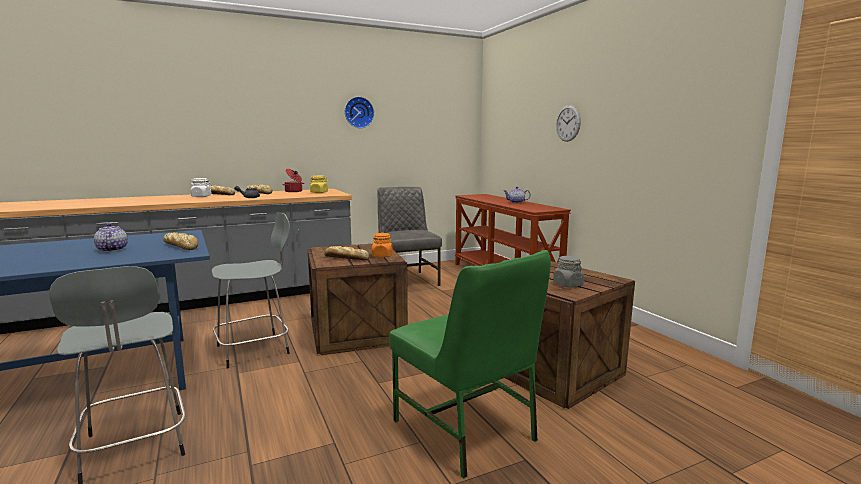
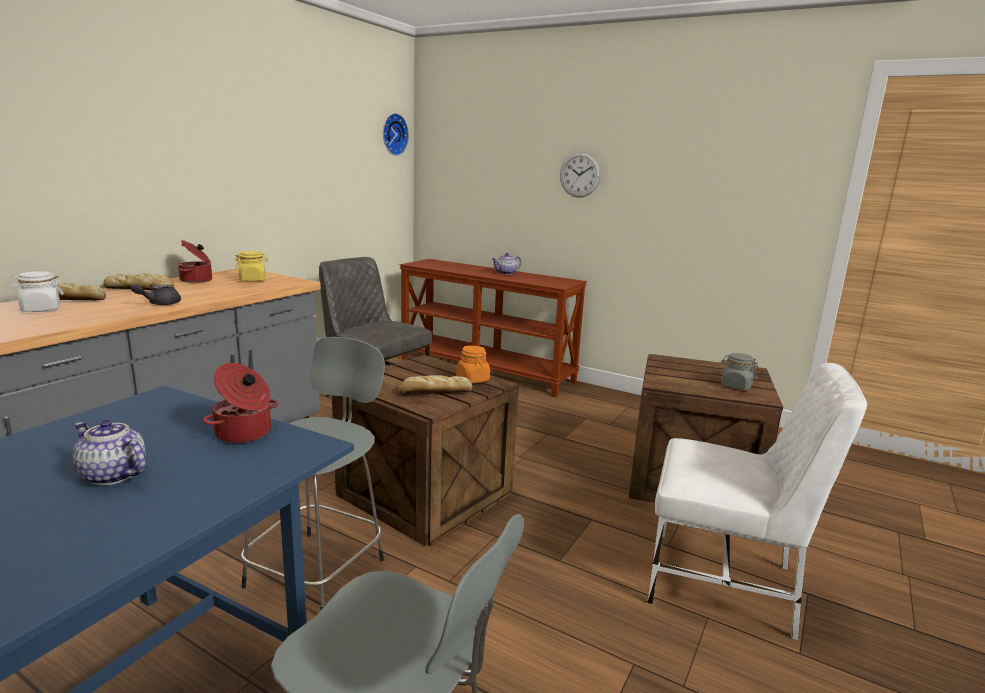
camera: 35 degrees left, 5 degrees up
(181, 246) = (244, 433): bread -> cooking pot
(358, 112) = (270, 139): wall clock -> wall clock (393, 134)
(466, 430) = (724, 584): green chair -> white chair

